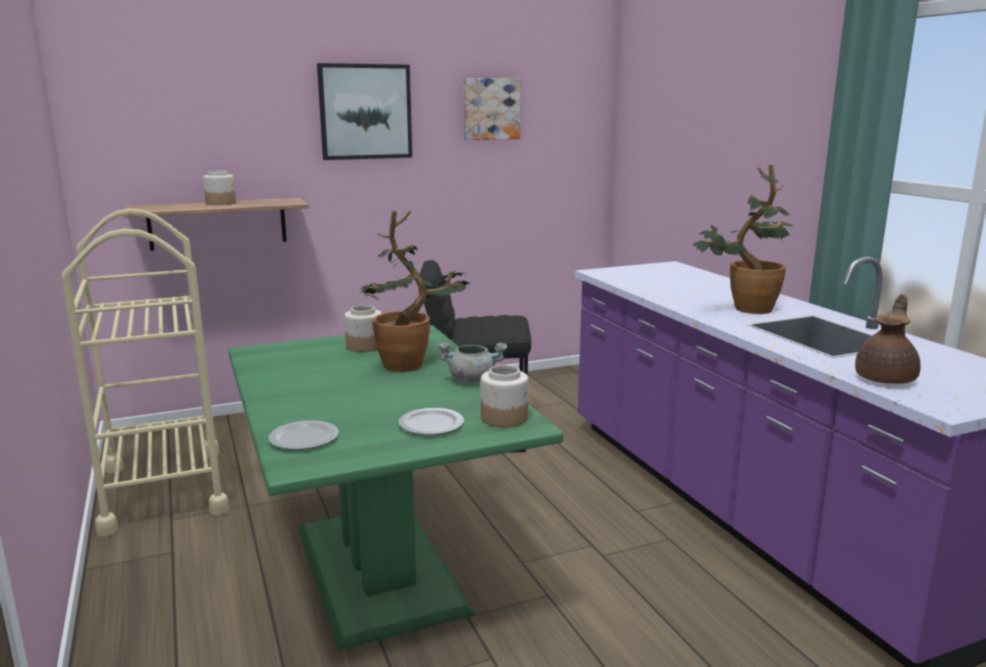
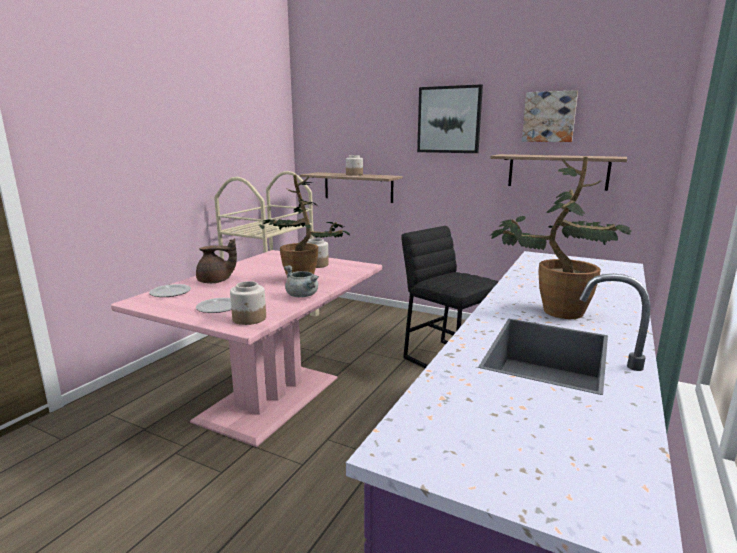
camera: 50 degrees right, 0 degrees up
(380, 566) = (271, 398): green dining table -> pink dining table
(506, 175) = (557, 171): none -> shelf
(886, 378) = (454, 402): brown teapot -> brown teapot (215, 281)

